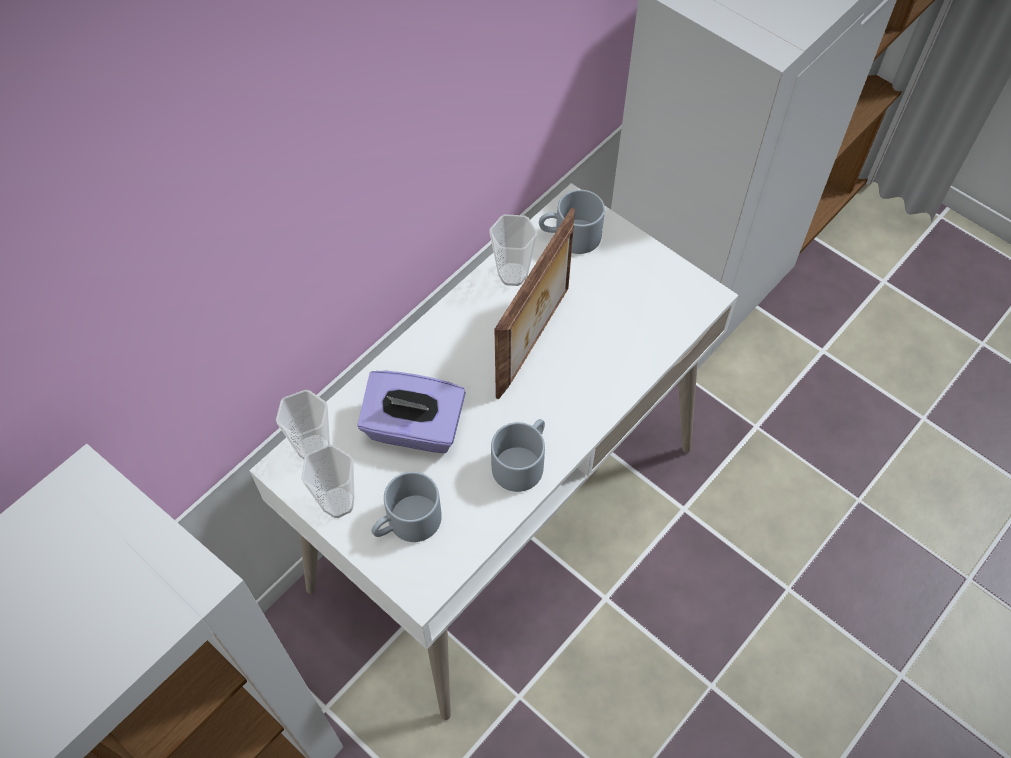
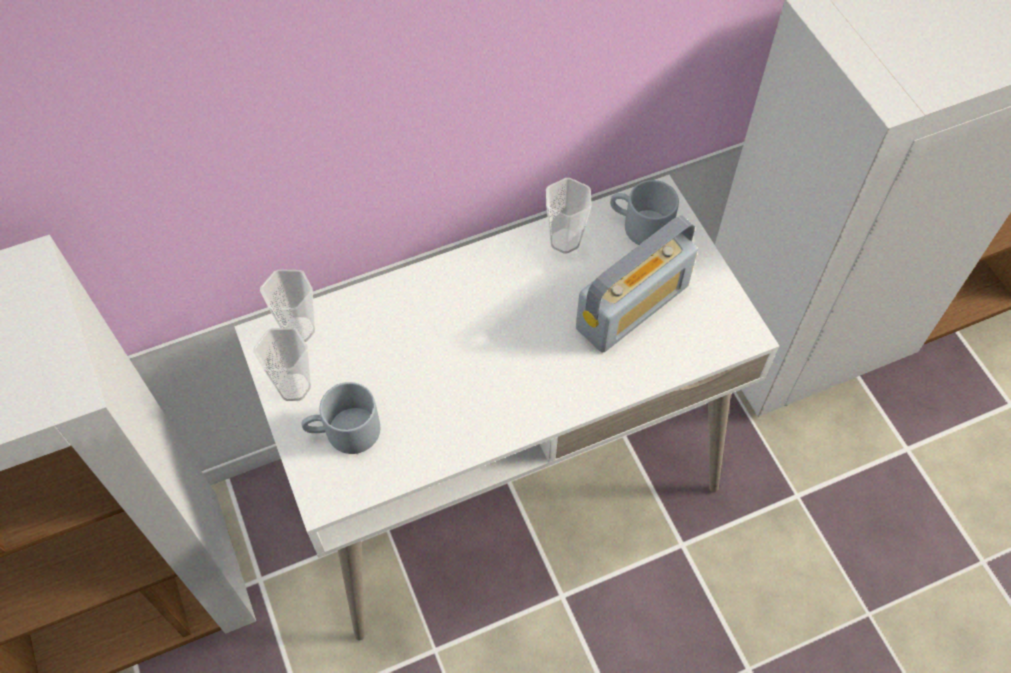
camera: 25 degrees right, 0 degrees up
(414, 429) = (396, 348): purple tissue box -> none
(521, 460) = (478, 419): grey mug -> none
(535, 341) = (552, 312): picture frame -> none
(601, 309) = (632, 307): none -> radio

